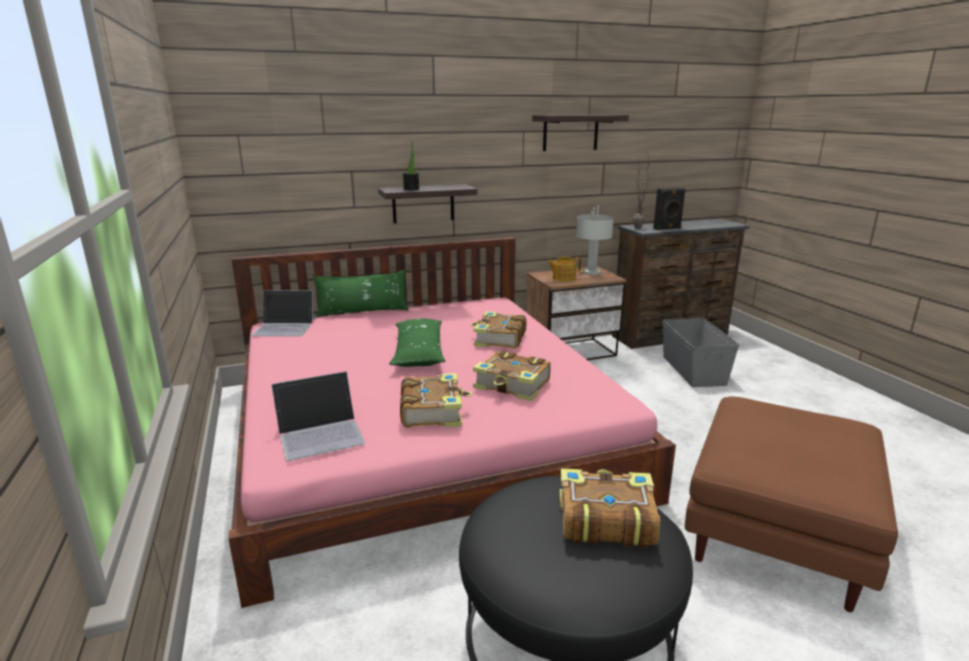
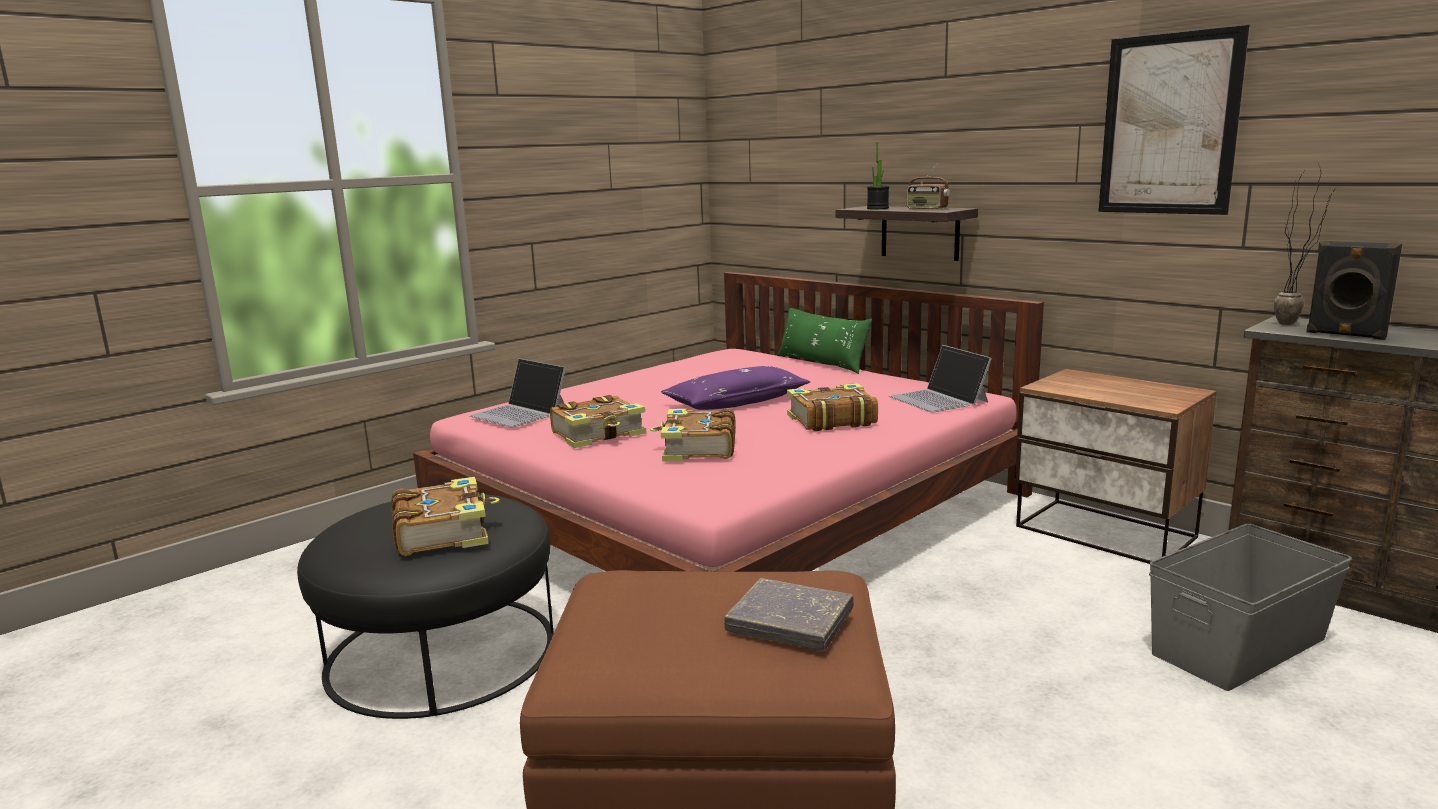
camera: 65 degrees right, 5 degrees down
(285, 327) = (732, 355): laptop -> laptop (939, 399)
(418, 353) = (736, 402): green pillow -> purple pillow
(448, 187) = (926, 209): none -> radio
(563, 278) = (1082, 385): teapot -> none
(570, 132) = (1169, 124): shelf -> picture
(591, 272) = (1160, 393): grey table lamp -> none
(807, 421) = (790, 622): none -> grey book

